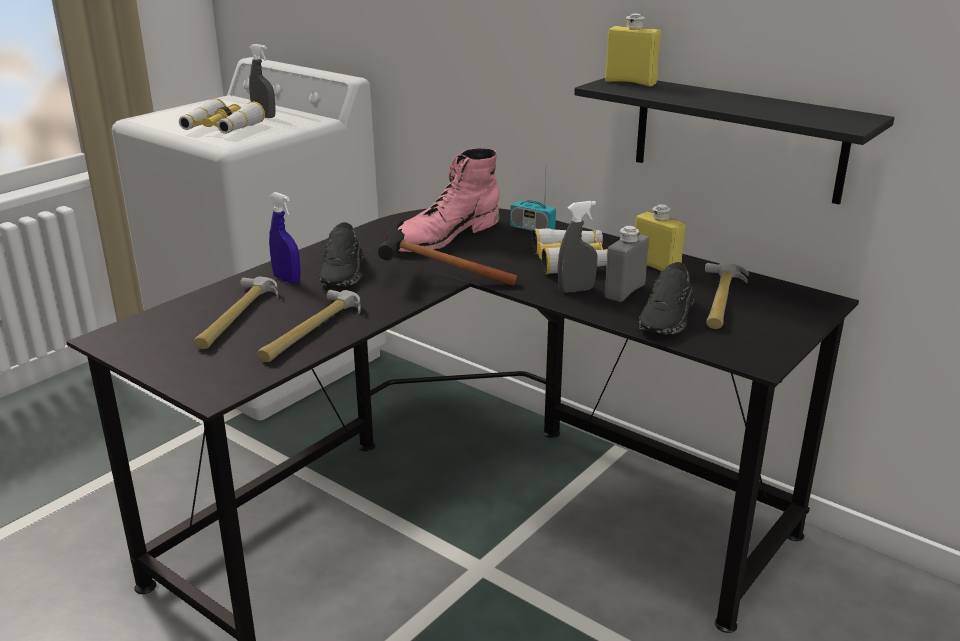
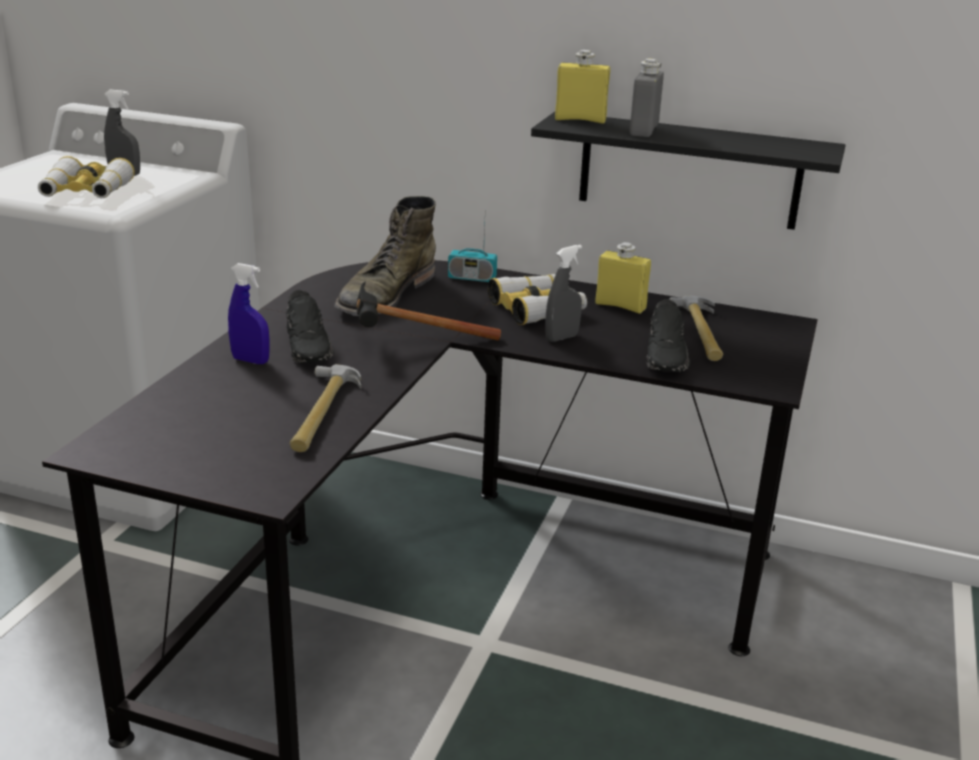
camera: 20 degrees left, 0 degrees up
(235, 316) = (225, 408): hammer -> none
(443, 236) = (385, 295): pink boot -> green boot
(624, 291) = (608, 334): grey bottle -> grey bottle (643, 130)

